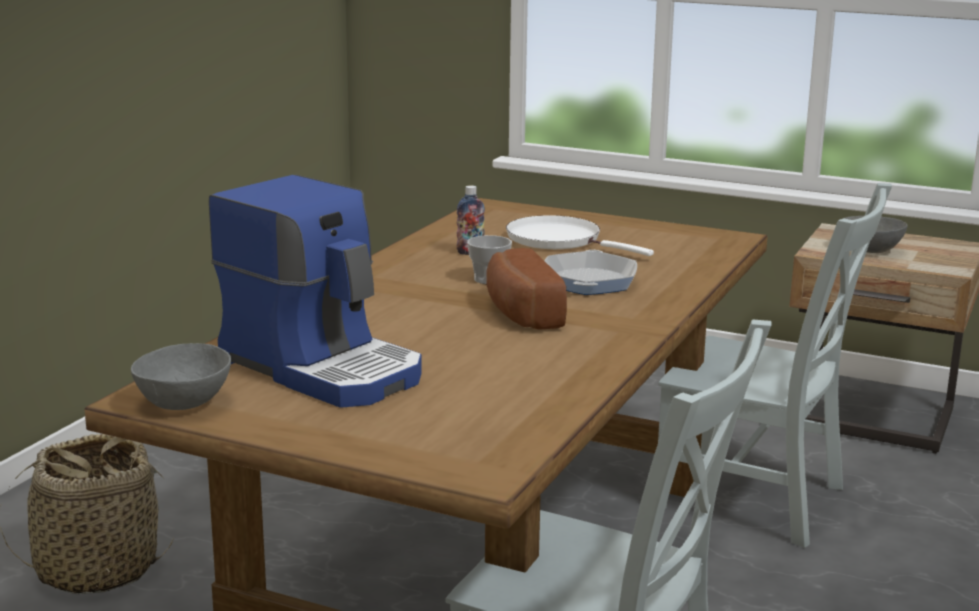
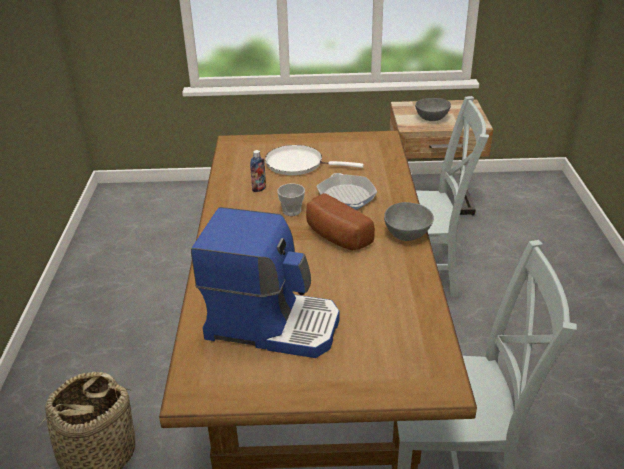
camera: 25 degrees left, 15 degrees up
(186, 403) = (221, 388): grey bowl -> grey bowl (407, 234)

